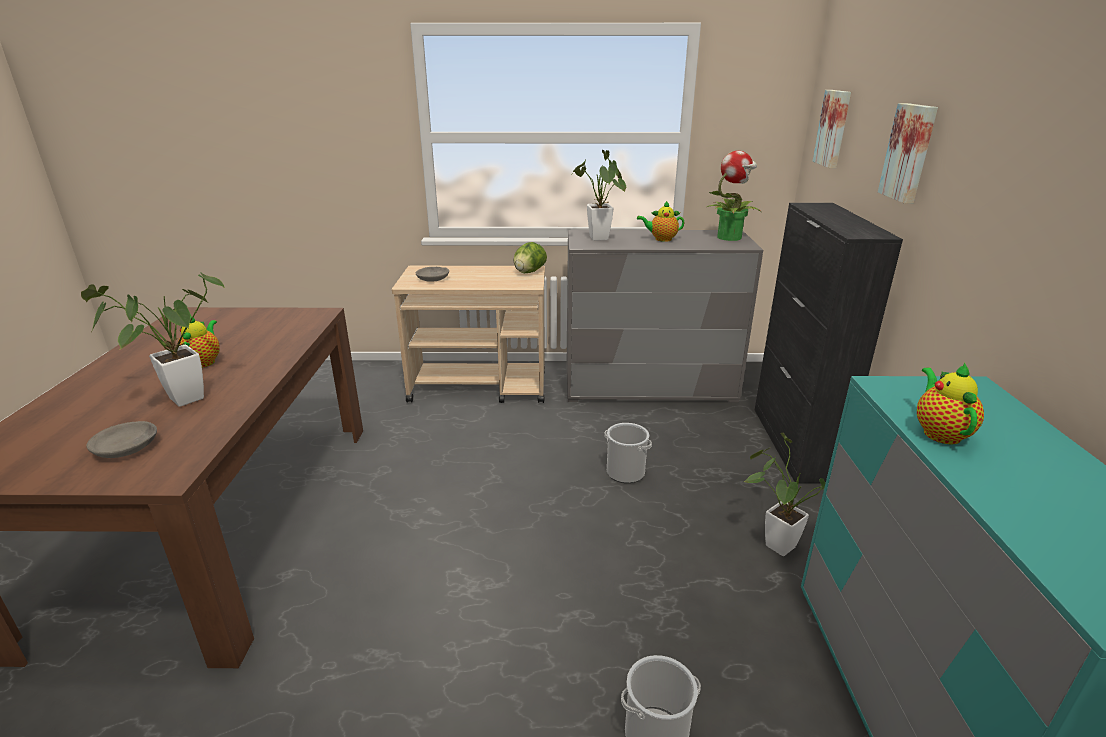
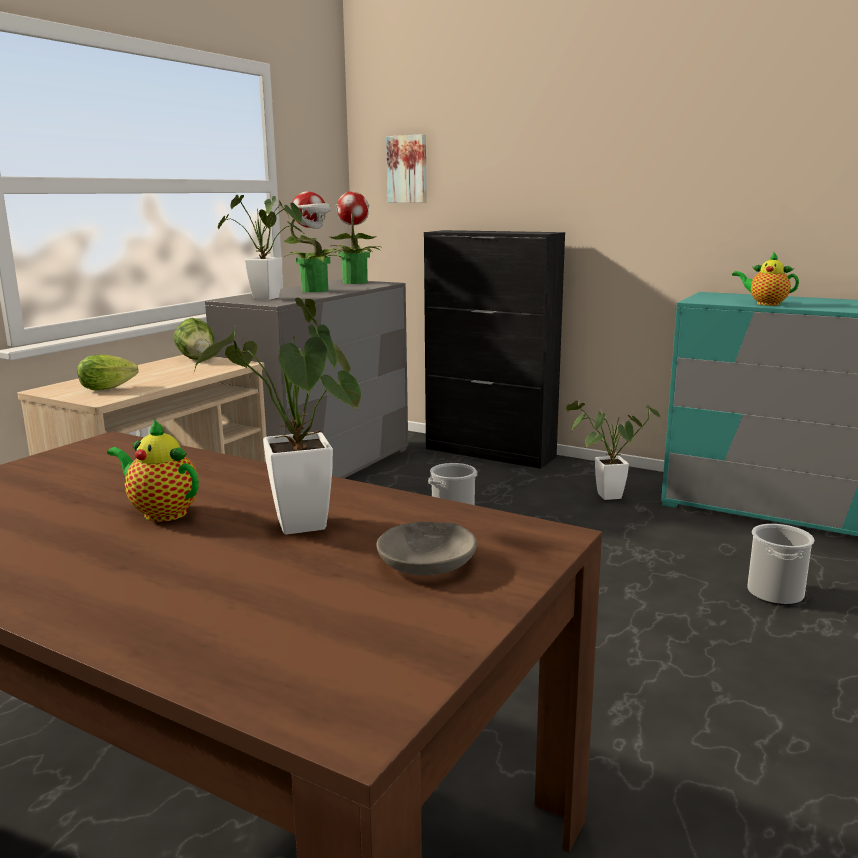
camera: 60 degrees left, 10 degrees down
(433, 278) = (110, 388): grey bowl -> lettuce
(661, 239) = (316, 290): teapot -> potted plant
(910, 152) = (537, 169): picture -> none

